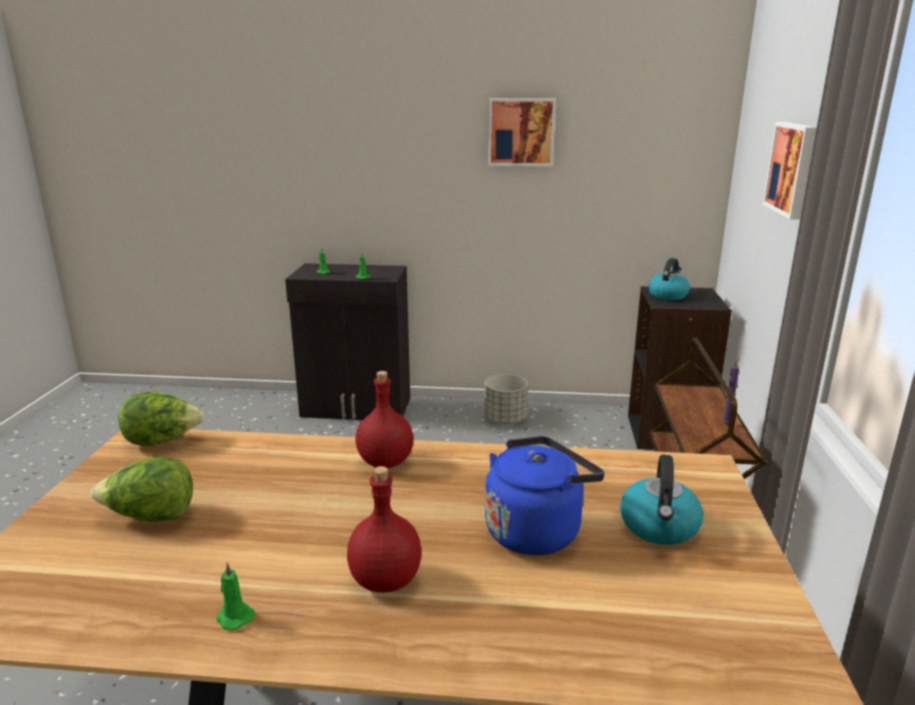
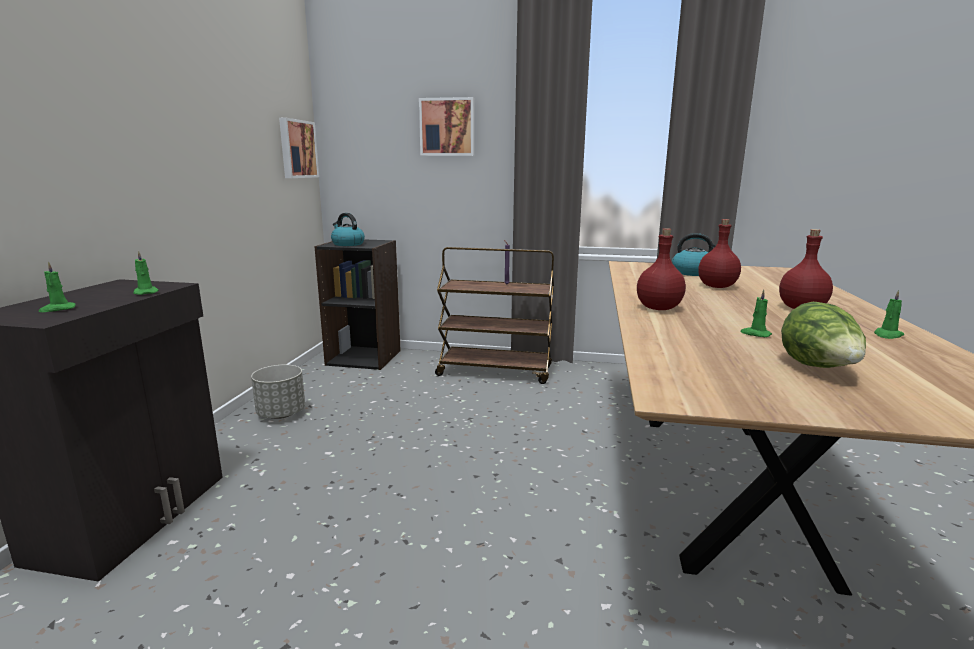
camera: 85 degrees left, 5 degrees down
(163, 441) = (669, 381): lettuce -> none
(268, 507) = (755, 334): none -> green candle
(521, 132) = (198, 95): picture -> picture (297, 149)
(536, 530) = (716, 286): blue kettle -> red bottle

